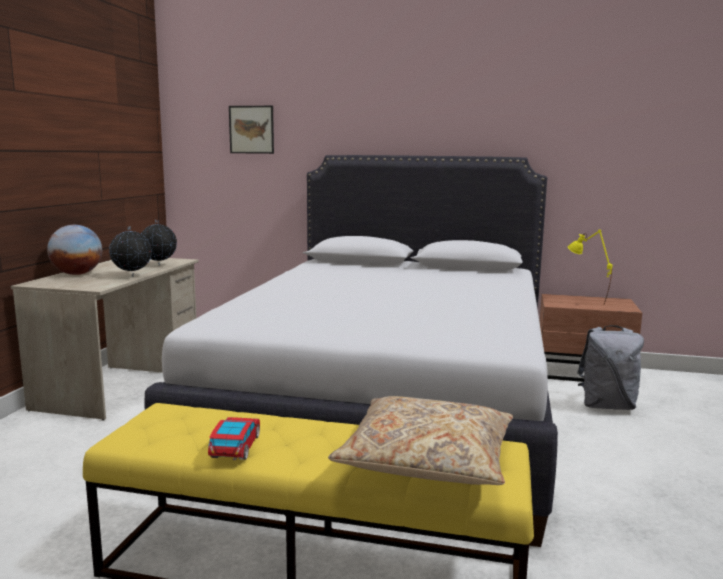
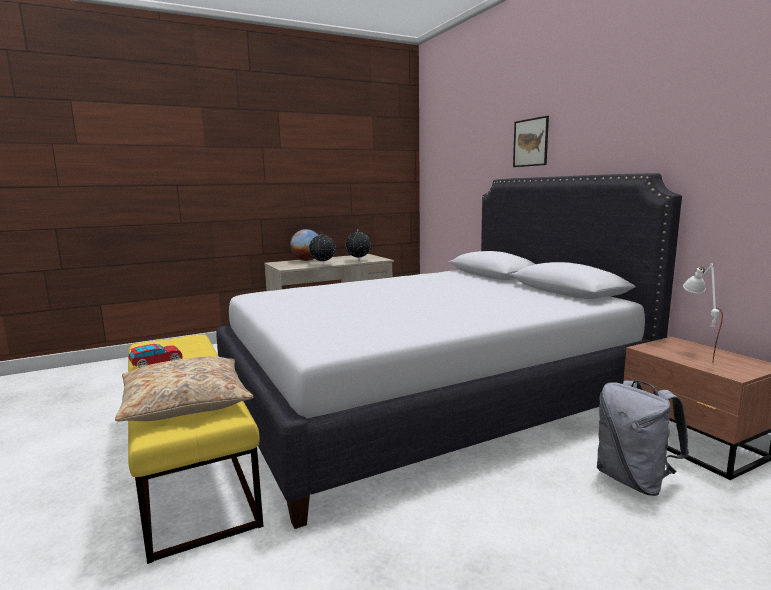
camera: 50 degrees right, 0 degrees up
(251, 129) = (460, 161): picture -> picture (530, 142)
(585, 302) = (695, 355): yellow table lamp -> white table lamp

